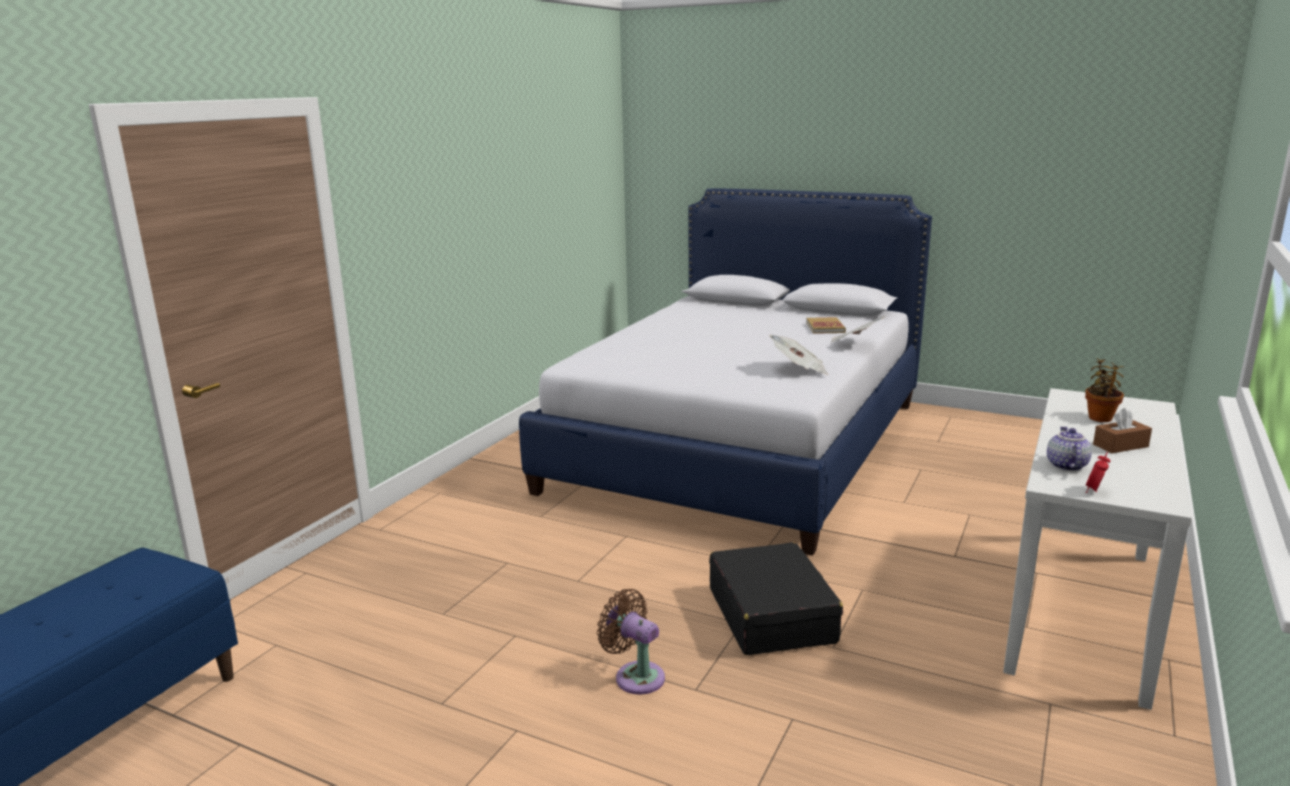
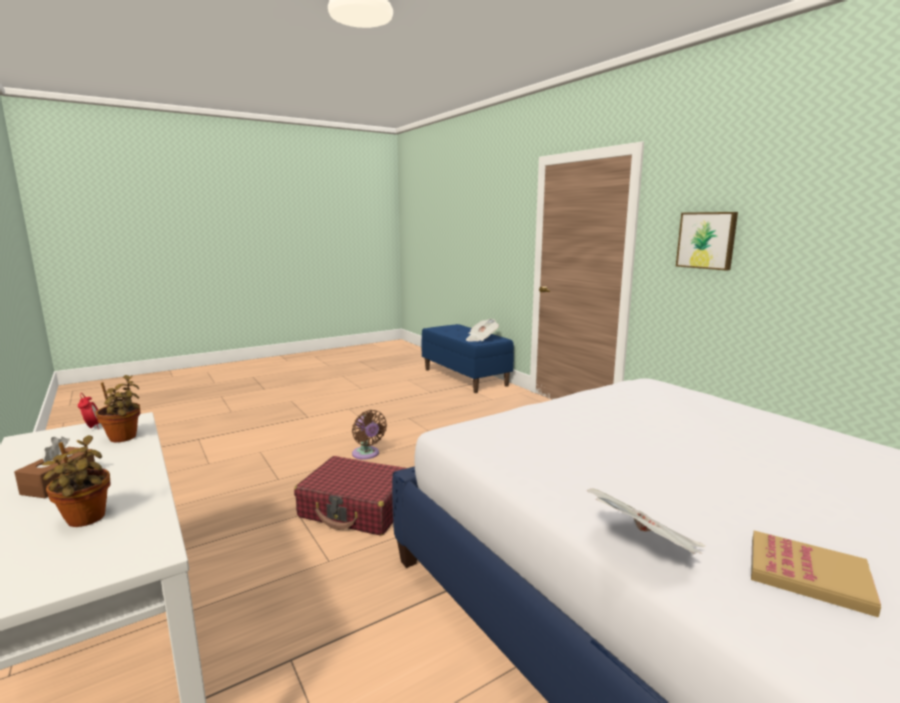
camera: 120 degrees right, 5 degrees down
(413, 224) = (707, 240): none -> picture
(635, 676) = (367, 454): brown fan -> brown fan turned 75 degrees clockwise
(771, 615) = (357, 508): black suitcase -> red suitcase
(799, 370) = (537, 456): newspaper -> newspaper (481, 339)
(1065, 465) = (124, 438): teapot -> potted plant

